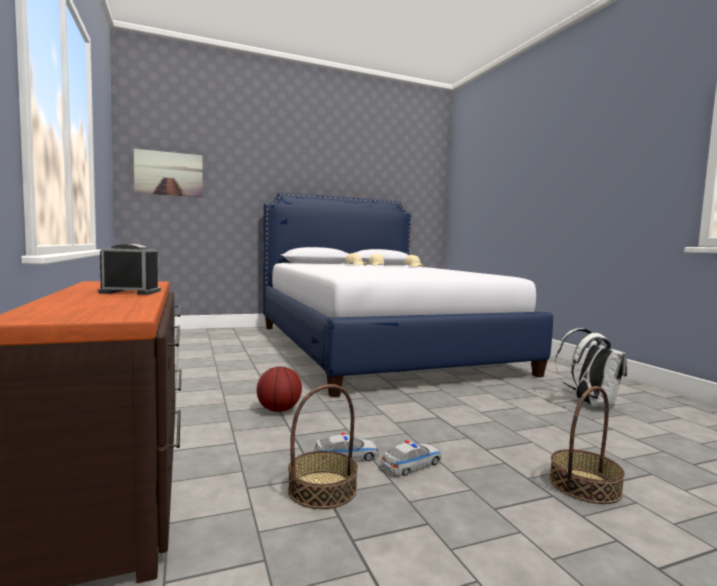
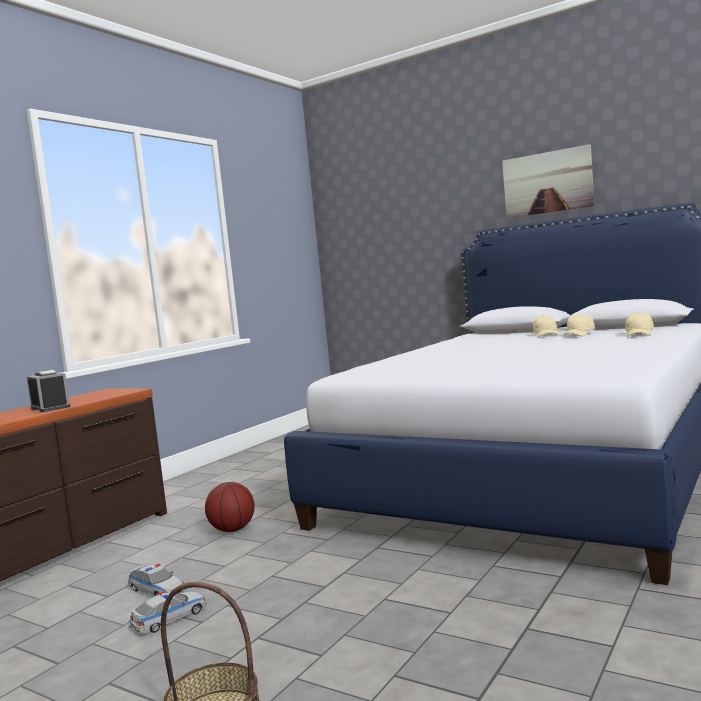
camera: 55 degrees right, 0 degrees up
(169, 173) = (363, 233): picture -> picture (547, 182)
(322, 489) = (87, 606): basket -> none
(411, 465) = (169, 619): toy car -> toy car turned 60 degrees counterclockwise
(590, 404) = (585, 655): white backpack -> none

